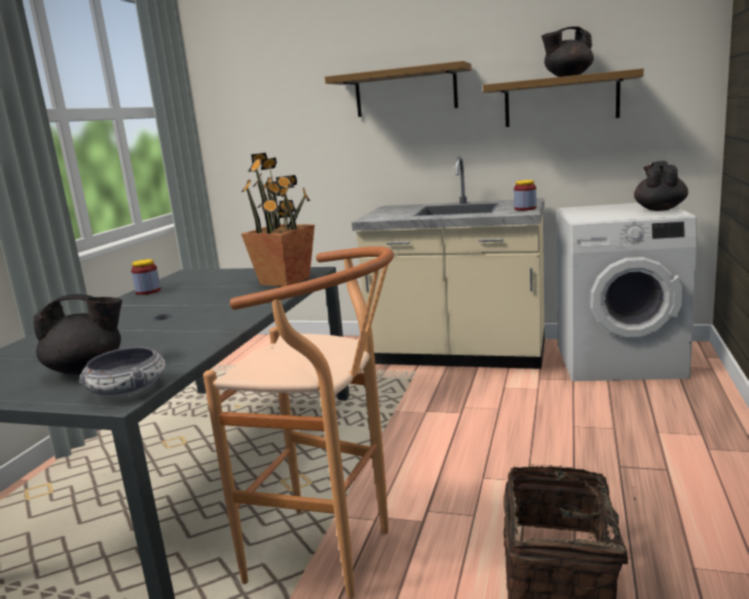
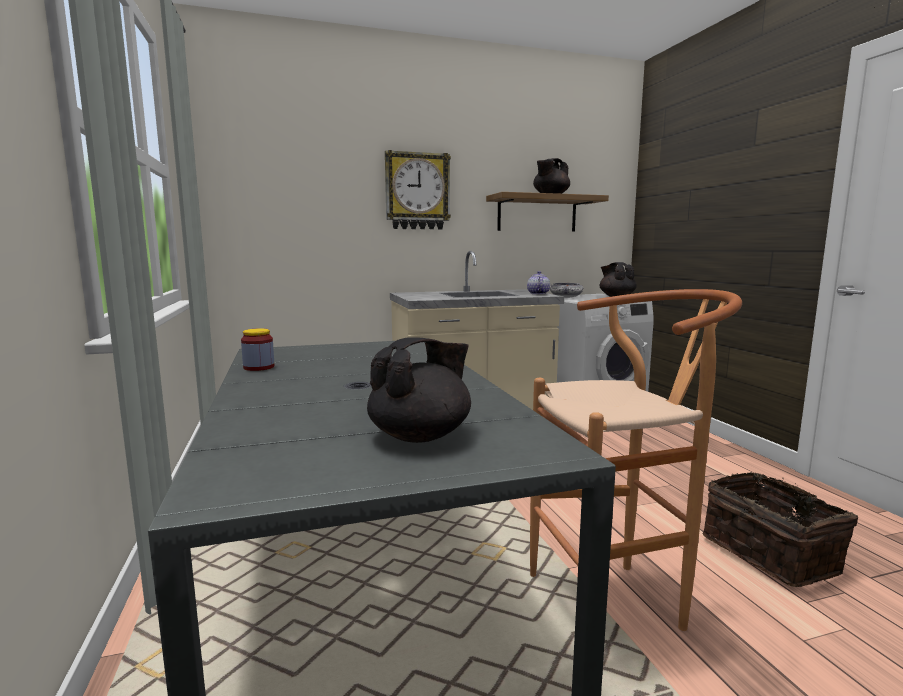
camera: 35 degrees left, 5 degrees down
(127, 389) = (538, 443): bowl -> bowl (565, 297)
(286, 281) = (410, 350): potted plant -> none
(405, 92) = (417, 191): shelf -> wall clock
(525, 208) = (537, 293): jar -> teapot

